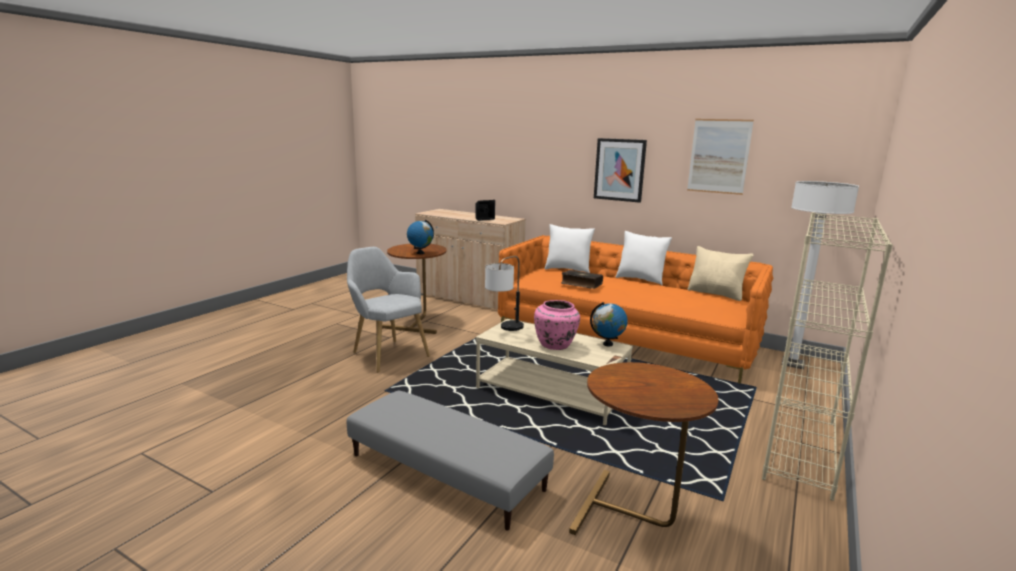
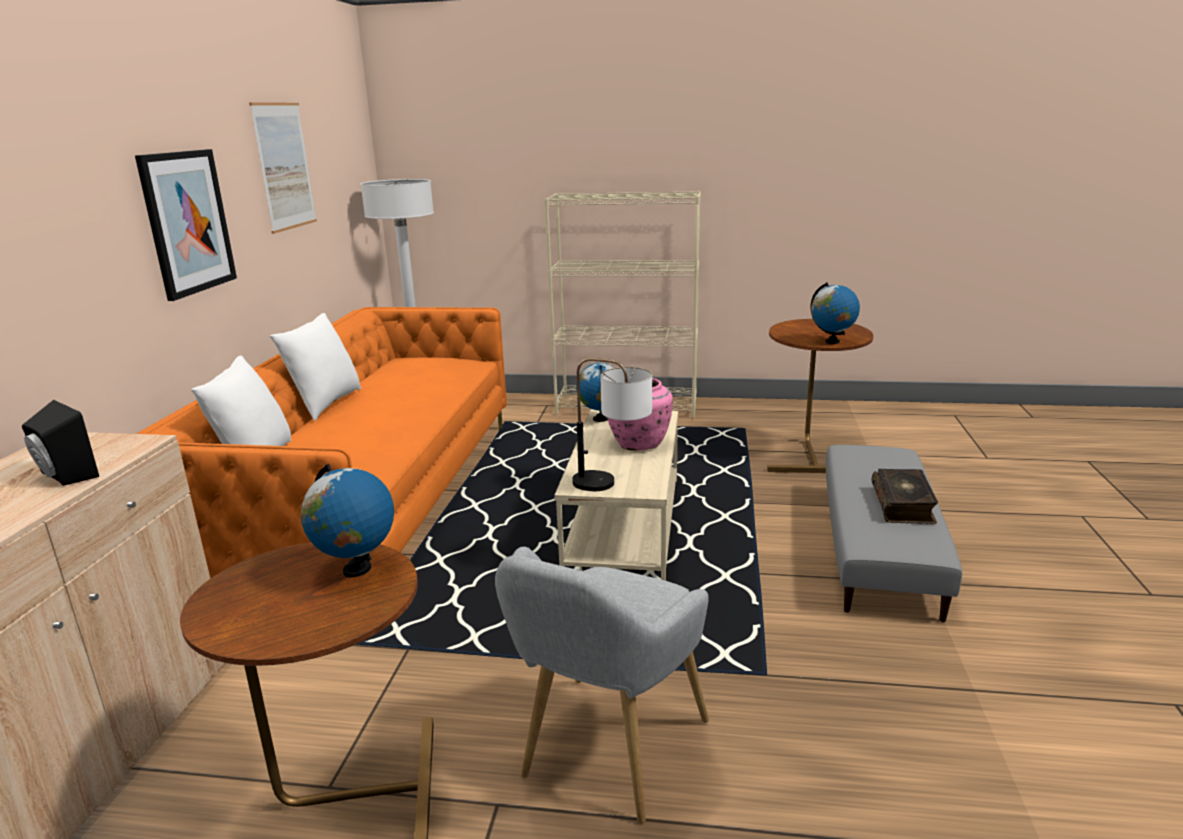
camera: 110 degrees left, 5 degrees up
(581, 284) = (378, 437): book -> book (903, 505)
(607, 379) = (832, 342): none -> globe
(716, 294) = (388, 365): beige pillow -> none

